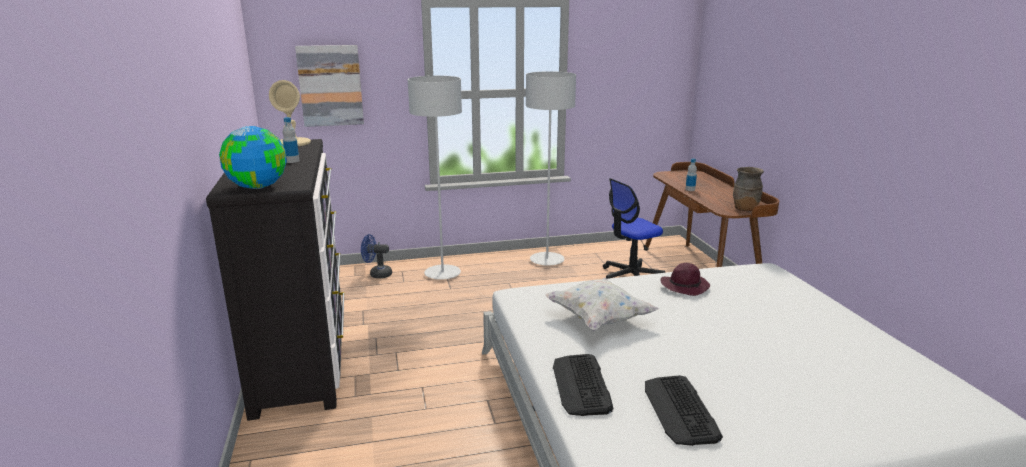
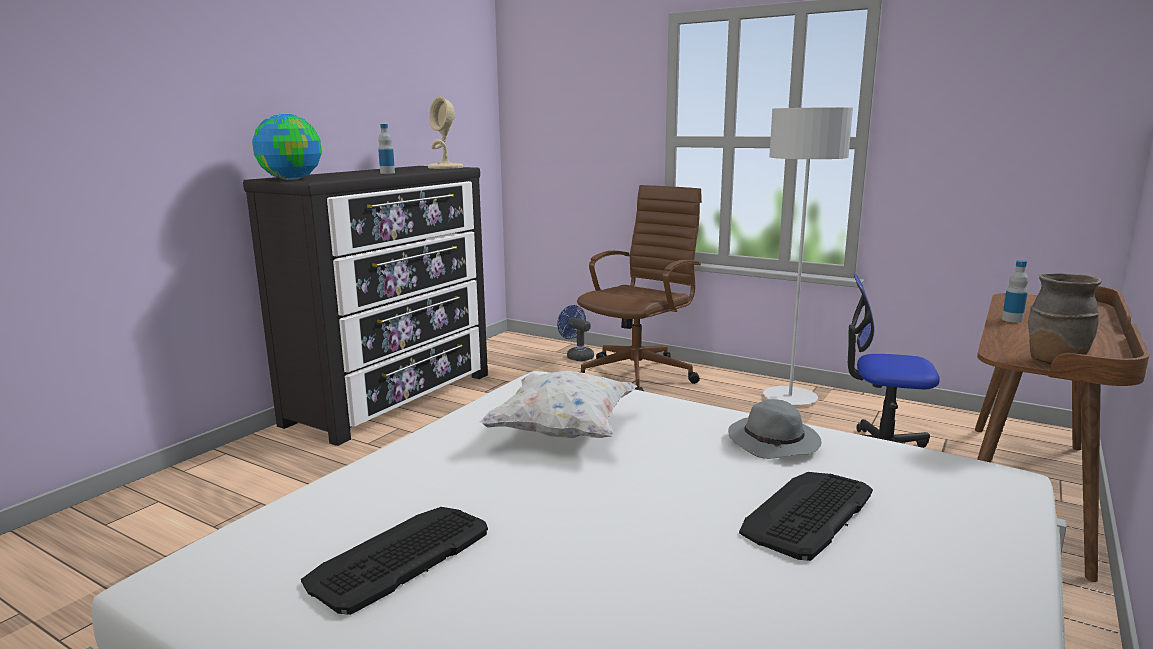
camera: 45 degrees right, 5 degrees down
(330, 85) = (566, 124): picture -> none
(442, 274) = (639, 374): grey floor lamp -> brown office chair
(581, 385) = (381, 478): keyboard -> keyboard (807, 513)
(685, 286) = (775, 443): purple hat -> grey hat

